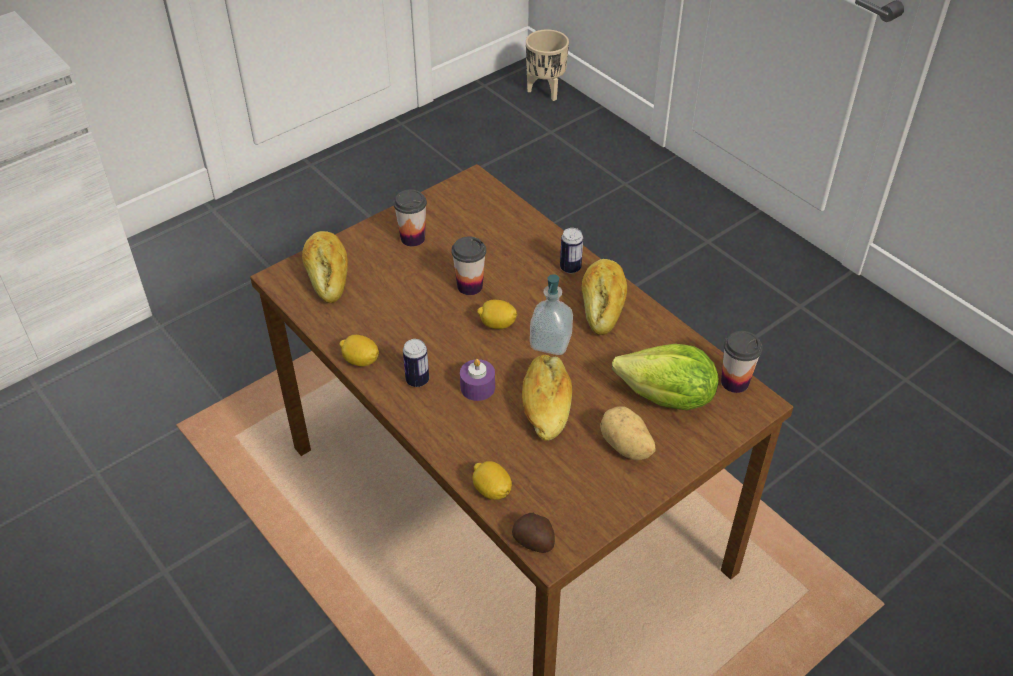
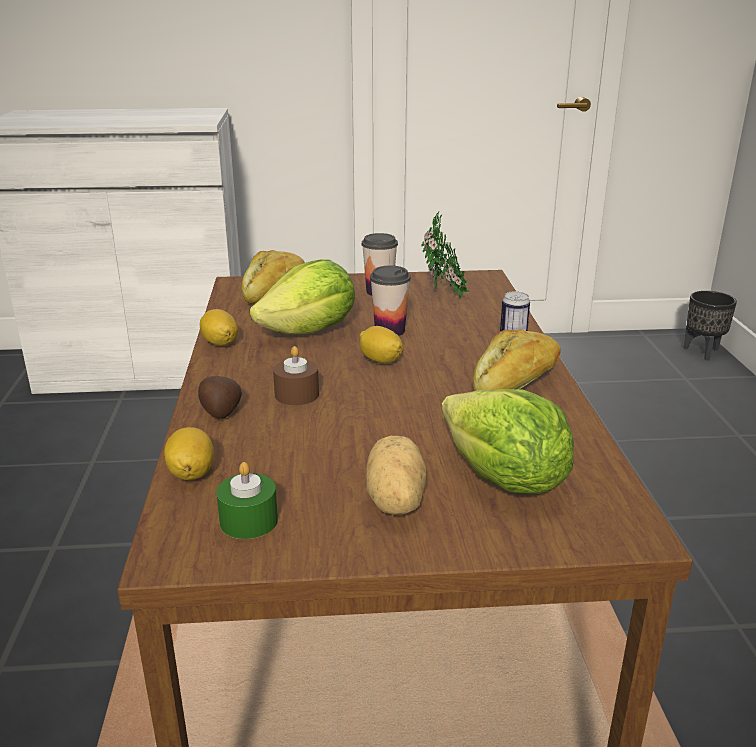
camera: 35 degrees right, 20 degrees down
(413, 315) = (310, 332): none -> lettuce
(417, 380) = (248, 370): can -> none
(465, 220) = (443, 294): none -> potted plant
(477, 387) = (296, 394): purple candle -> brown candle
(534, 542) = (166, 538): potato -> potato (220, 412)
(545, 91) = (701, 352): beige planter -> black planter
(546, 405) = (348, 432): bread -> none
(550, 342) = (419, 390): soap dispenser -> none
(565, 505) = (248, 521): none -> green candle
(734, 382) = (619, 500): cup -> none

